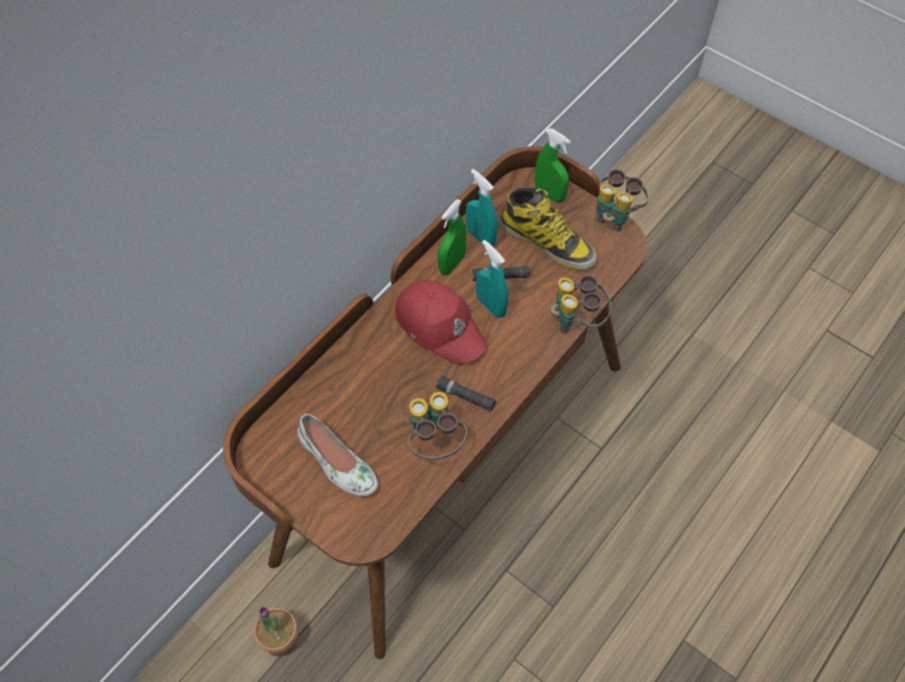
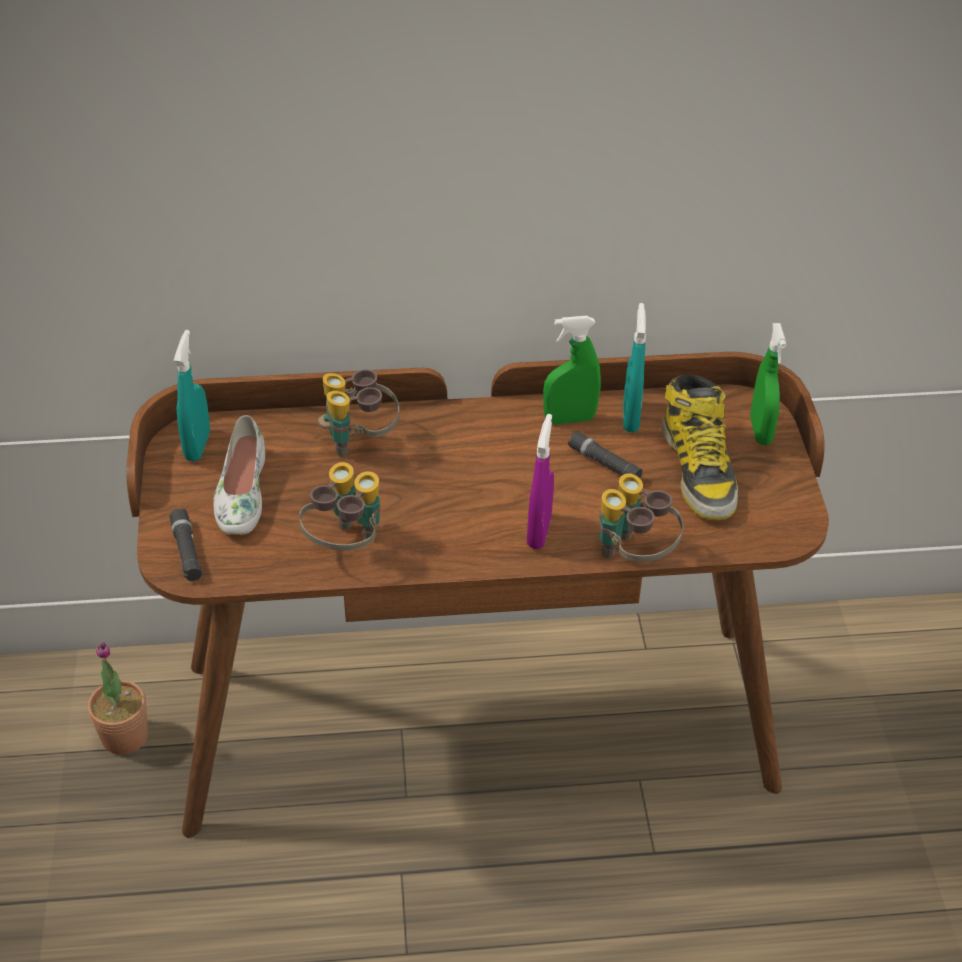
camera: 45 degrees right, 15 degrees down
(440, 326) = (485, 460): red cap -> none
(465, 396) = (427, 532): black flashlight -> black flashlight (186, 550)
(491, 306) = (559, 480): turquoise spray bottle -> turquoise spray bottle (197, 446)
(518, 346) = (539, 532): none -> purple spray bottle
(615, 215) = (812, 498): binoculars -> binoculars (359, 441)

